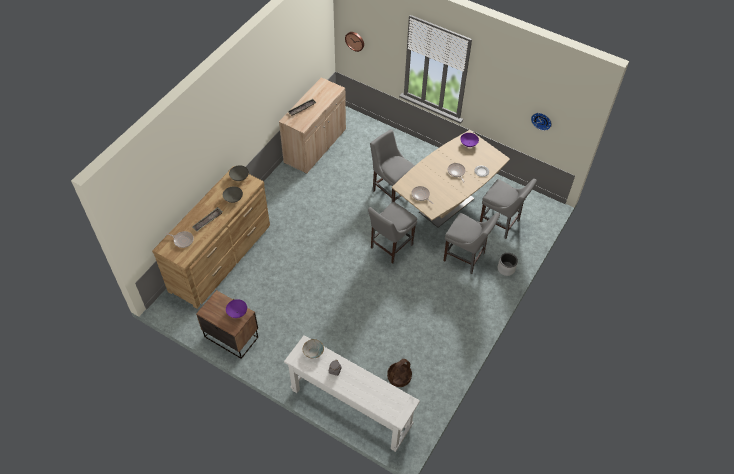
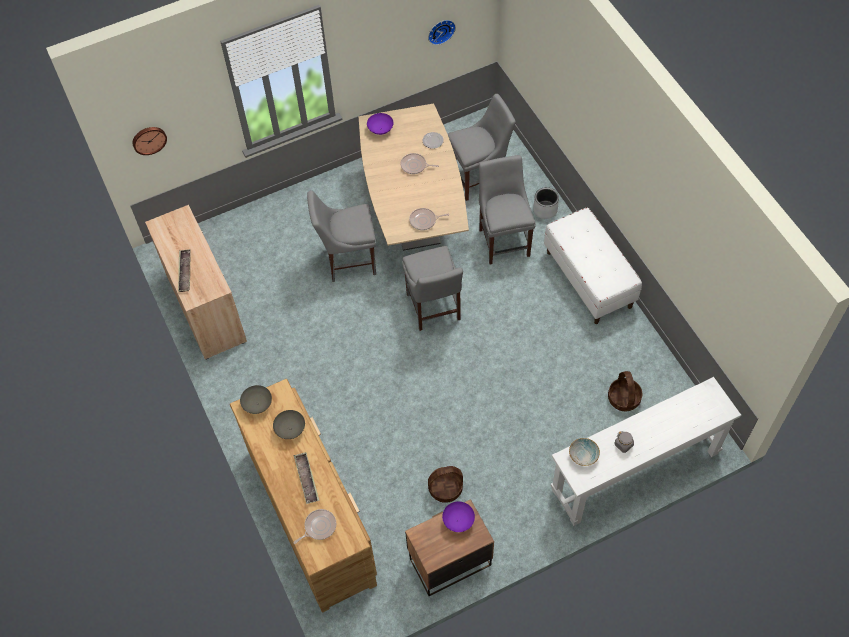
camera: 55 degrees left, 5 degrees up
(276, 311) = (445, 488): none -> basket
(466, 258) = (503, 240): grey chair -> grey chair turned 75 degrees counterclockwise
(472, 317) = (589, 279): none -> white bench

